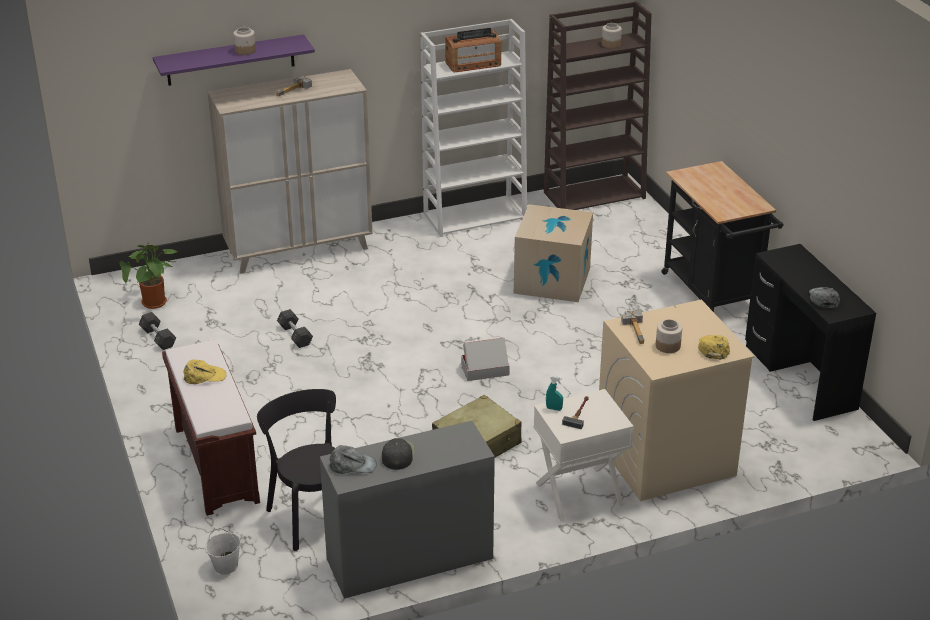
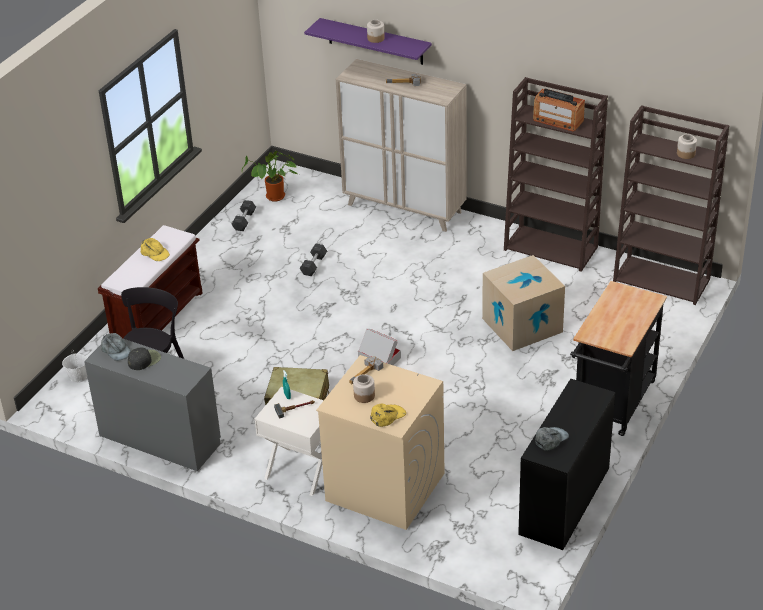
camera: 50 degrees right, 5 degrees up
(475, 216) = (551, 248): white bookcase -> brown bookcase

